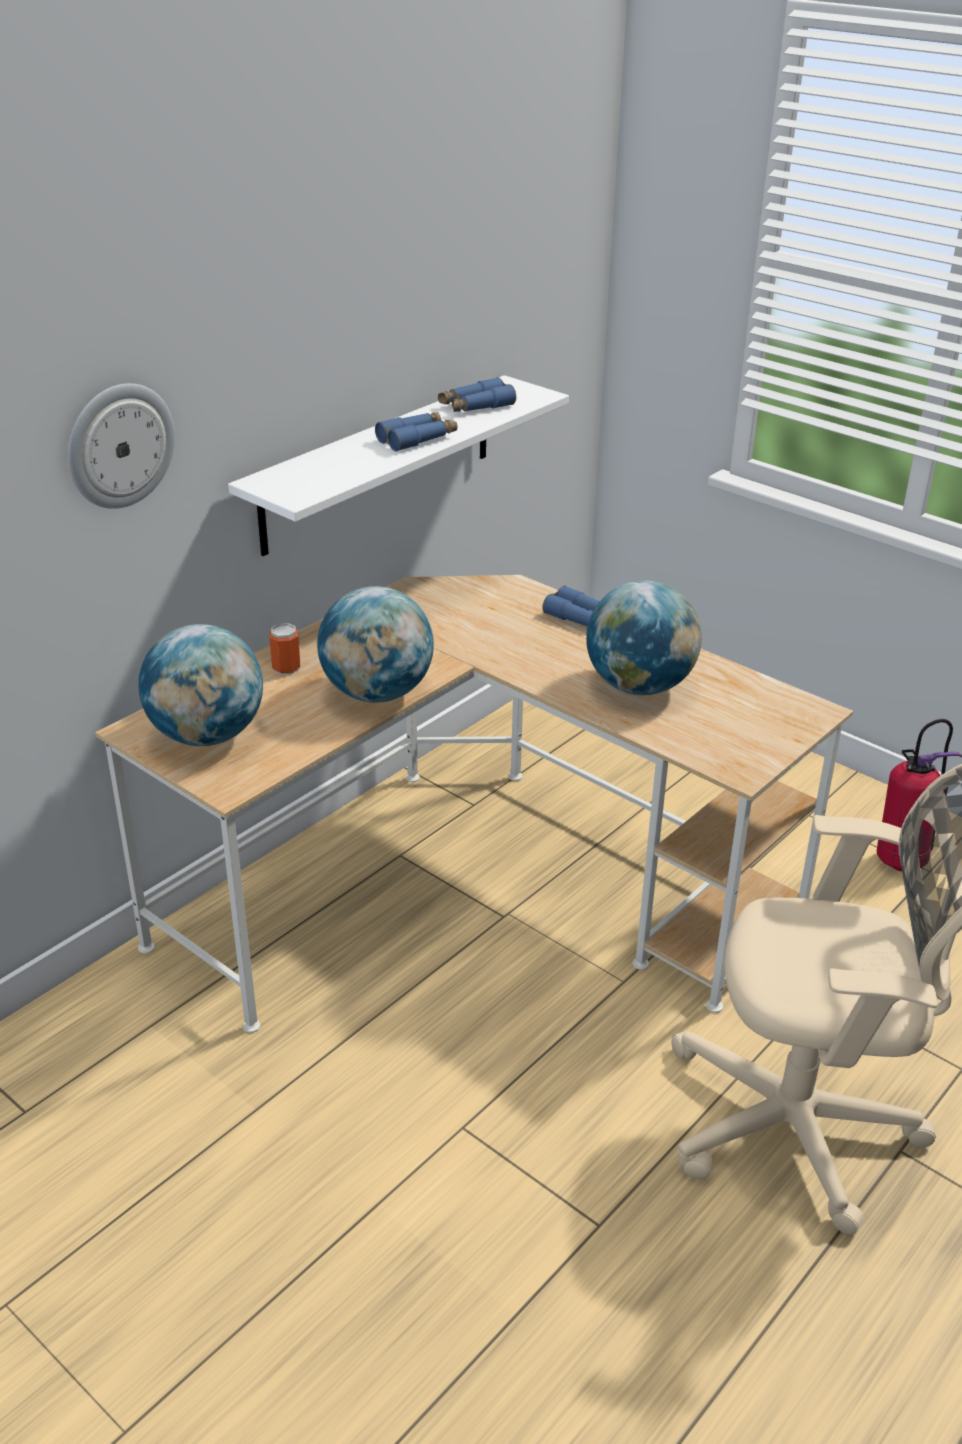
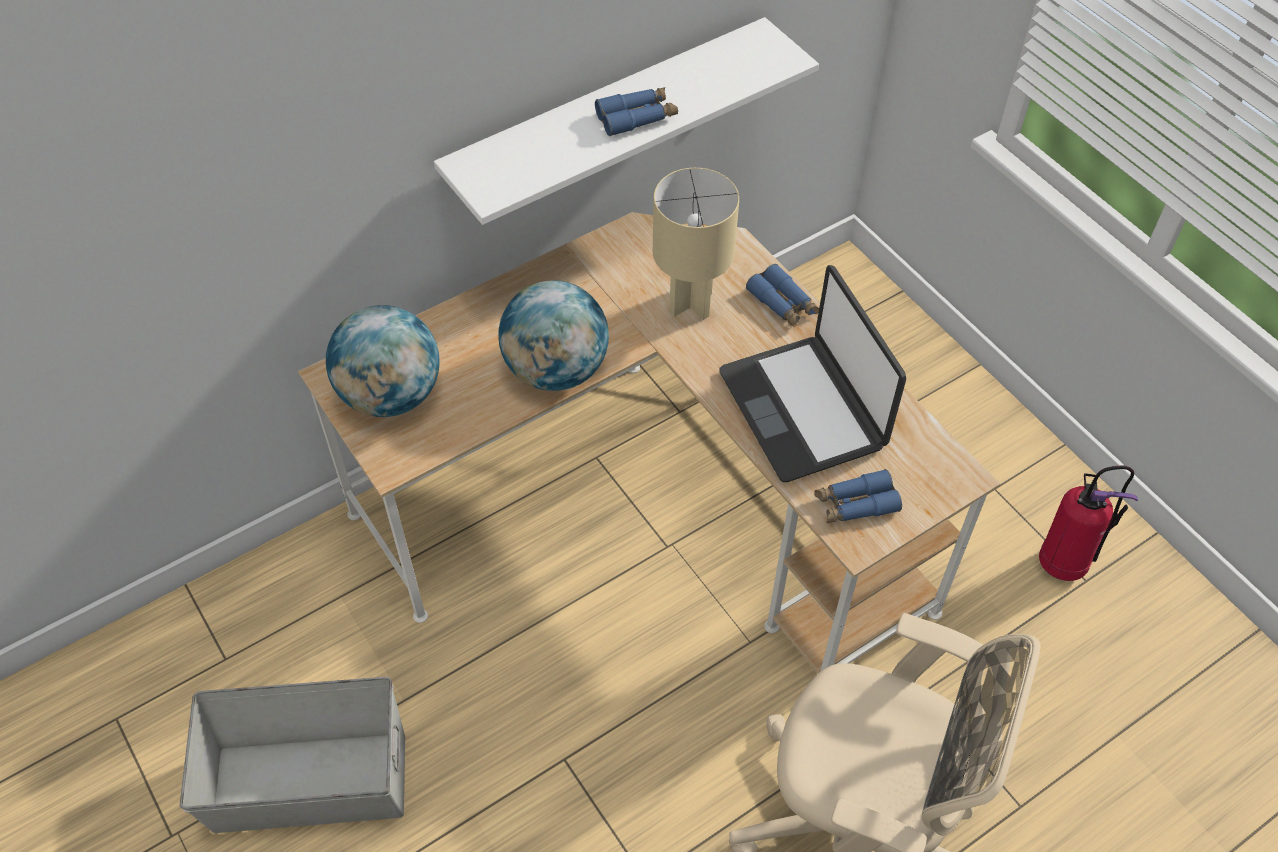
camera: 15 degrees right, 20 degrees up
(119, 445) = (314, 148): wall clock -> none
(163, 1213) = (309, 781): none -> grey storage box
(286, 667) = (484, 319): can -> none
(476, 406) = (715, 70): blue binoculars -> blue binoculars (855, 504)
(493, 630) = (691, 303): none -> beige table lamp
(639, 686) = (803, 409): globe -> laptop

